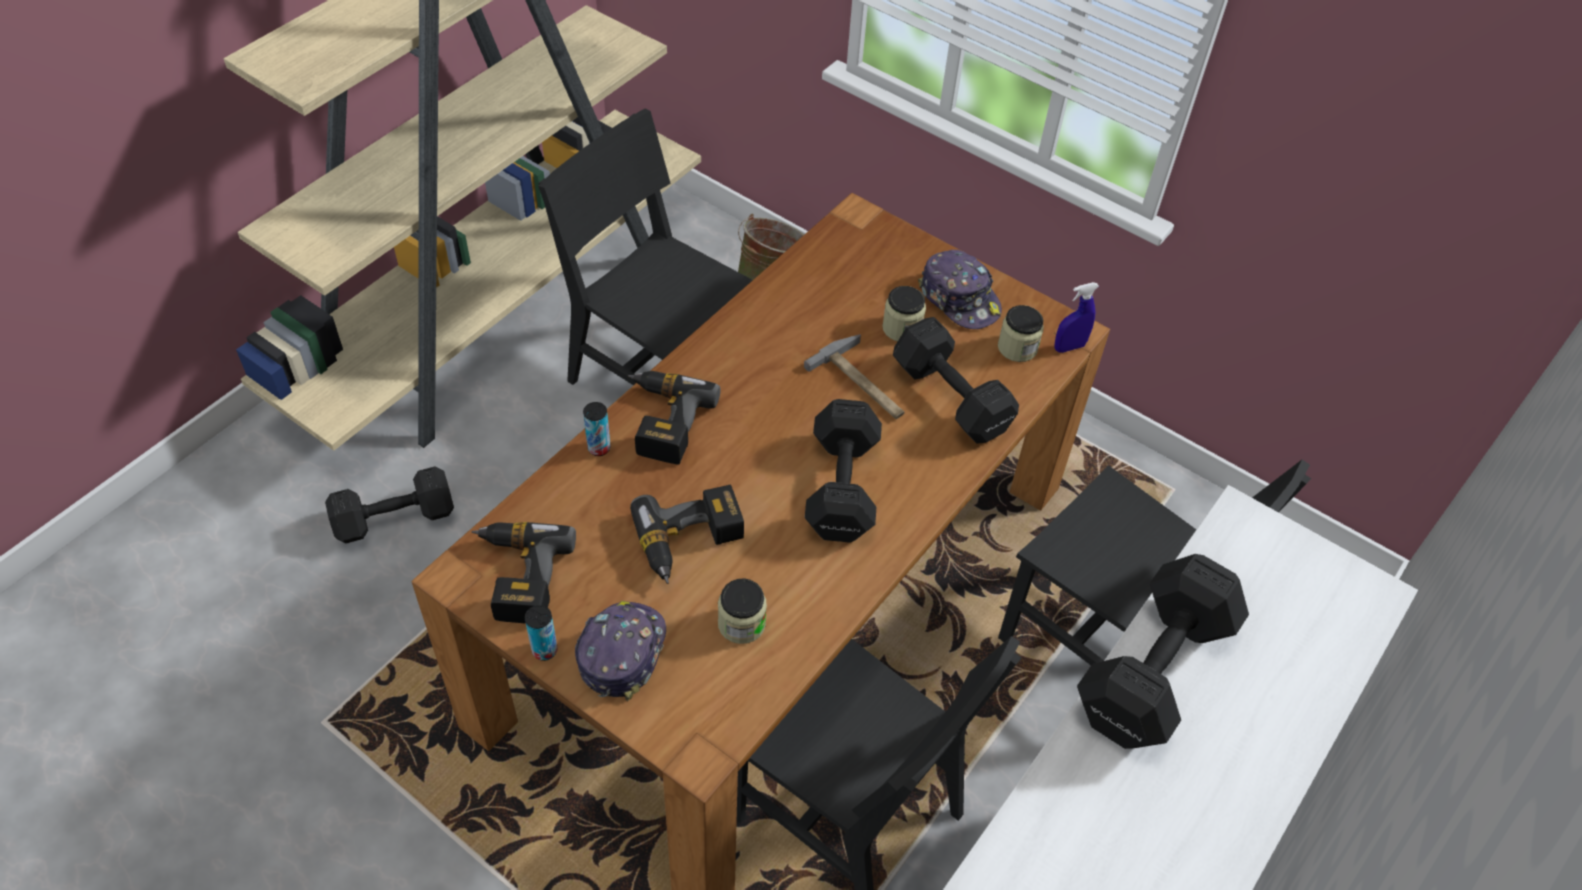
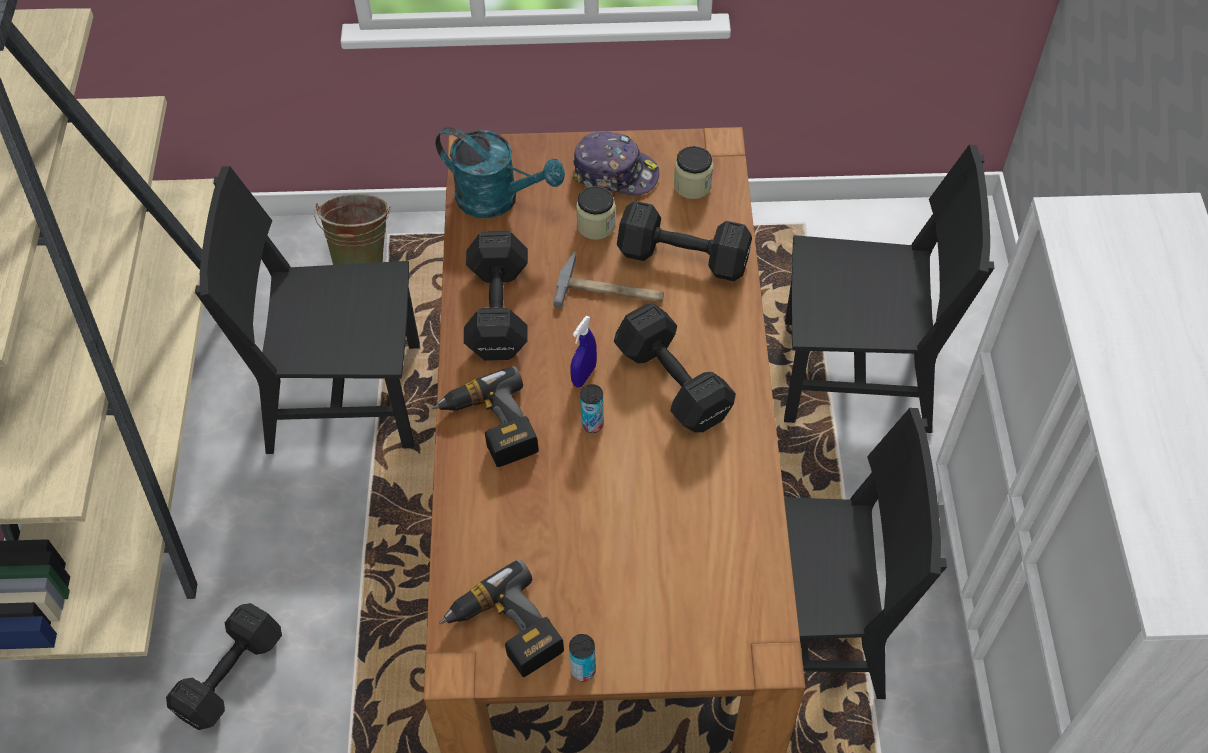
camera: 35 degrees left, 5 degrees up
(599, 448) = (462, 484): can -> can (592, 424)
(621, 652) = (640, 627): cap -> none
(691, 542) = (607, 506): power drill -> none
(741, 624) = (703, 539): jar -> none
(842, 261) = (498, 199): none -> turquoise watering can
(1069, 347) = (728, 160): blue spray bottle -> blue spray bottle (584, 375)
(1150, 672) = (1112, 364): black dumbbell -> black dumbbell (497, 313)

